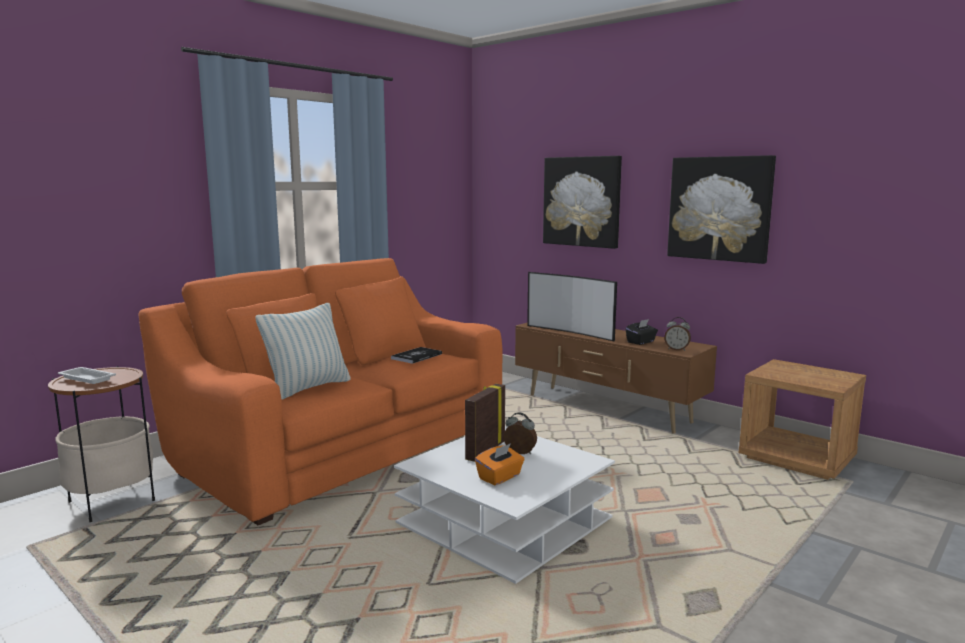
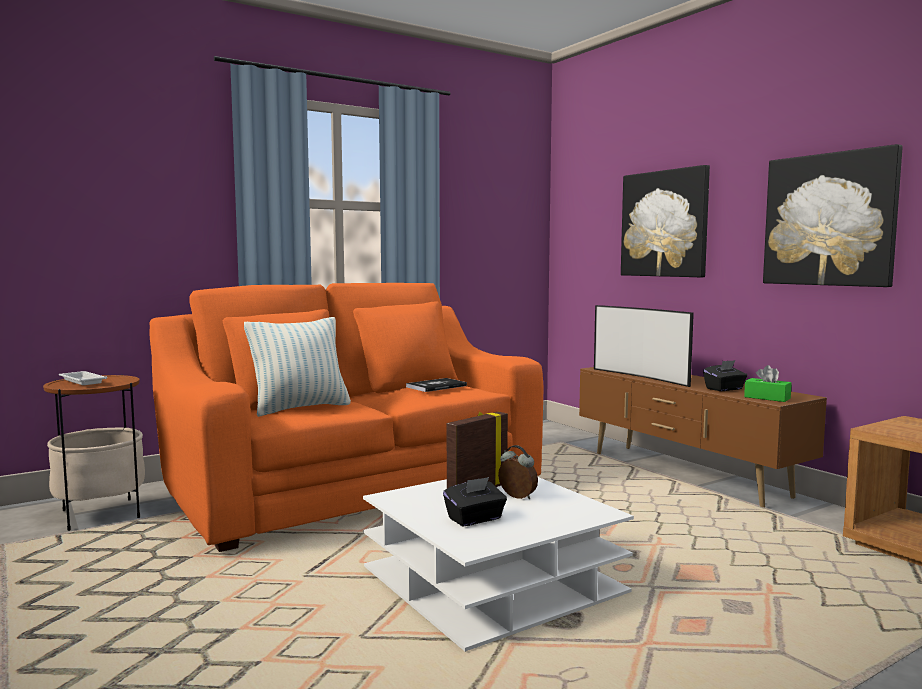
camera: 15 degrees right, 5 degrees down
(500, 477) = (475, 519): orange tissue box -> black tissue box
(676, 349) = (767, 398): alarm clock -> green tissue box

